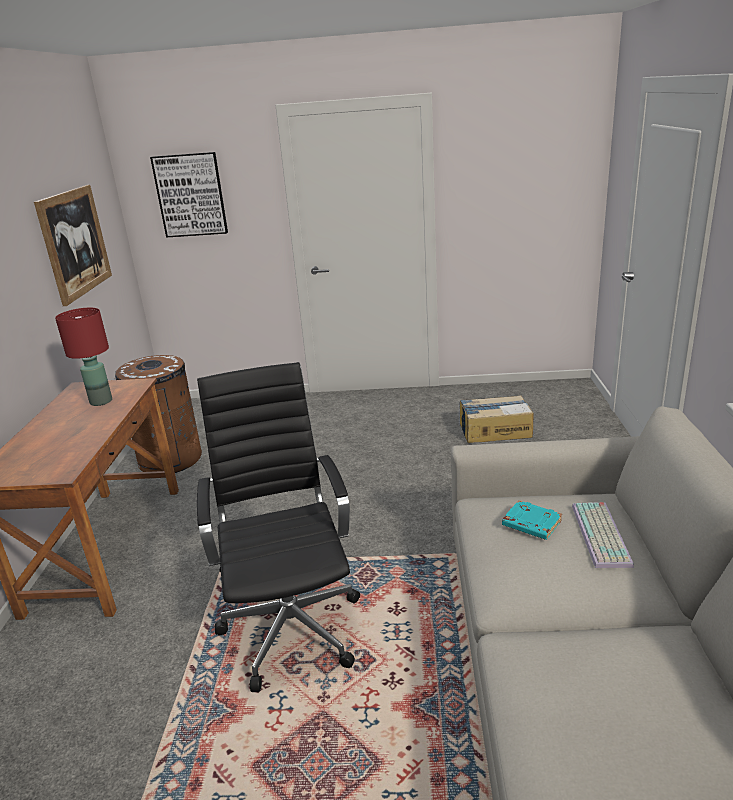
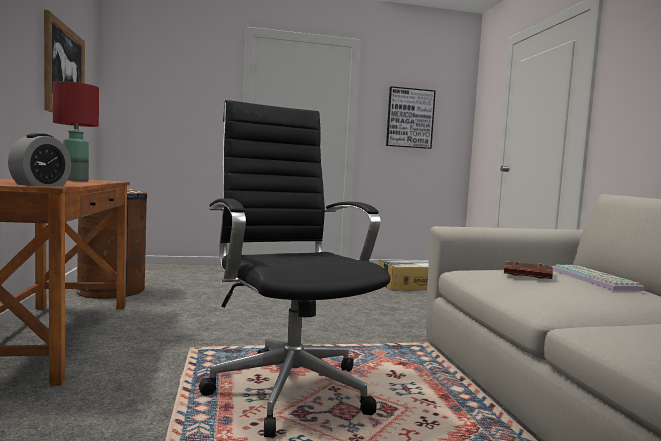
camera: 15 degrees left, 20 degrees down
(58, 469) = (41, 185): none -> alarm clock
(190, 195) = (163, 82): picture -> picture (410, 118)
(530, 524) = (527, 274): turquoise book -> brown book

